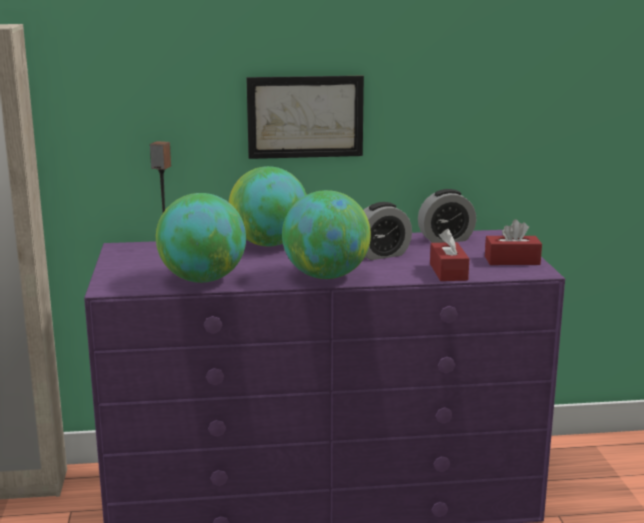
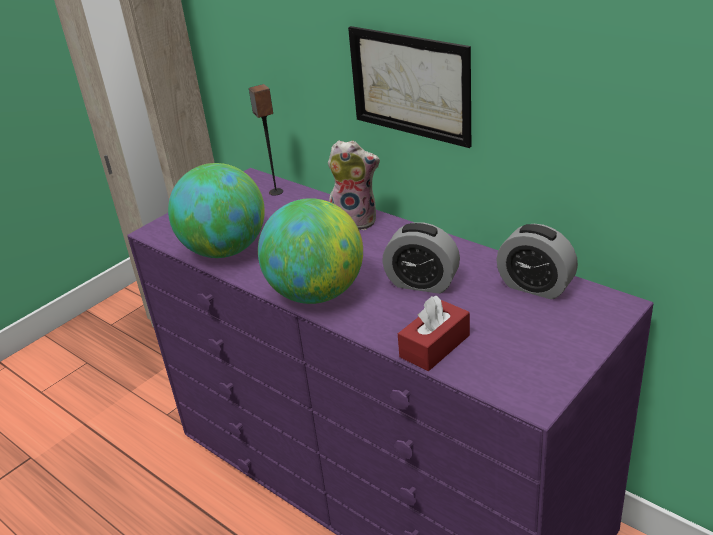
camera: 50 degrees right, 15 degrees up
(269, 244) = (356, 221): globe -> plush toy
(512, 260) = (540, 362): red tissue box -> none

